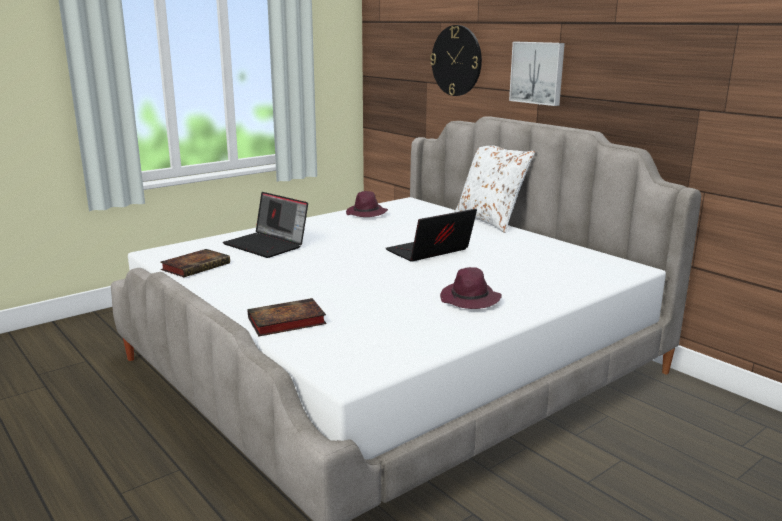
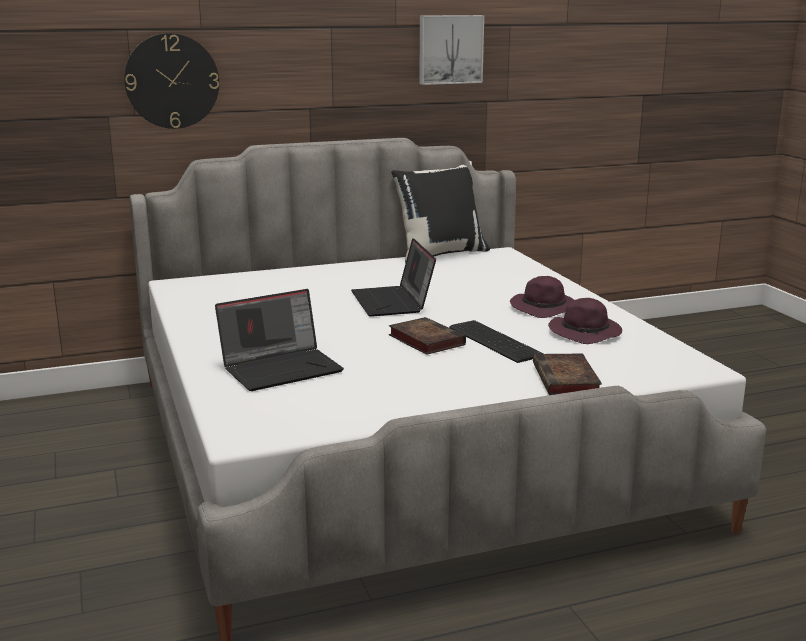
camera: 70 degrees left, 0 degrees up
(197, 266) = (337, 413): book -> book (424, 340)
(365, 291) = (496, 340): none -> keyboard
(367, 214) = (203, 307): purple hat -> purple hat (586, 333)
(490, 221) = (307, 266): white pillow -> none
(538, 73) = (309, 85): picture -> picture (450, 49)
(589, 249) = (440, 254): none -> black pillow

